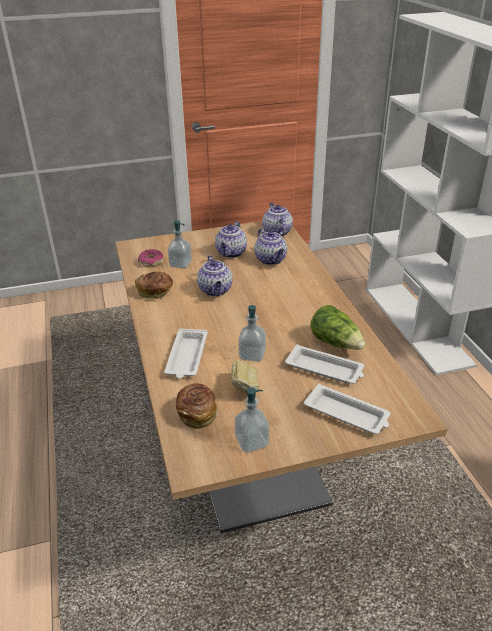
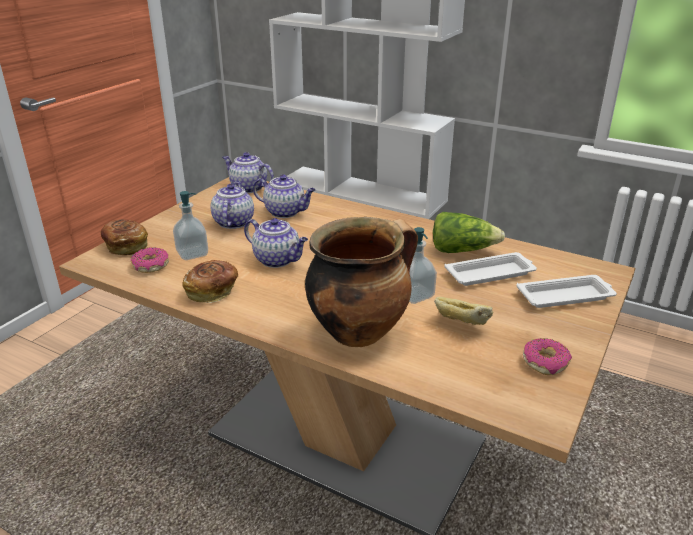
camera: 45 degrees left, 5 degrees down
(187, 357) = (359, 331): white tray -> cooking pot
(197, 413) = (460, 371): bread -> bread (126, 246)
(231, 253) = (233, 222): teapot -> teapot turned 150 degrees counterclockwise
(252, 442) = (545, 362): soap dispenser -> donut

